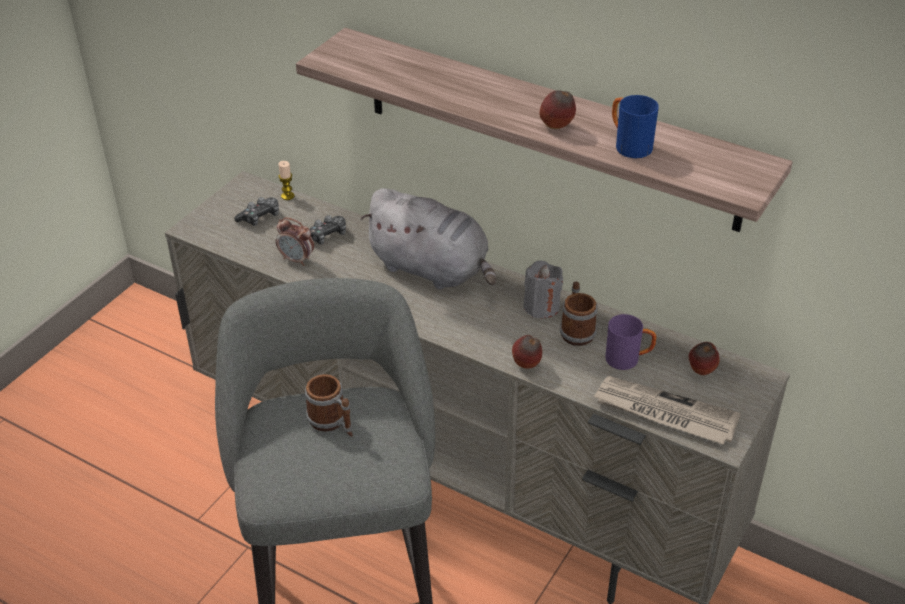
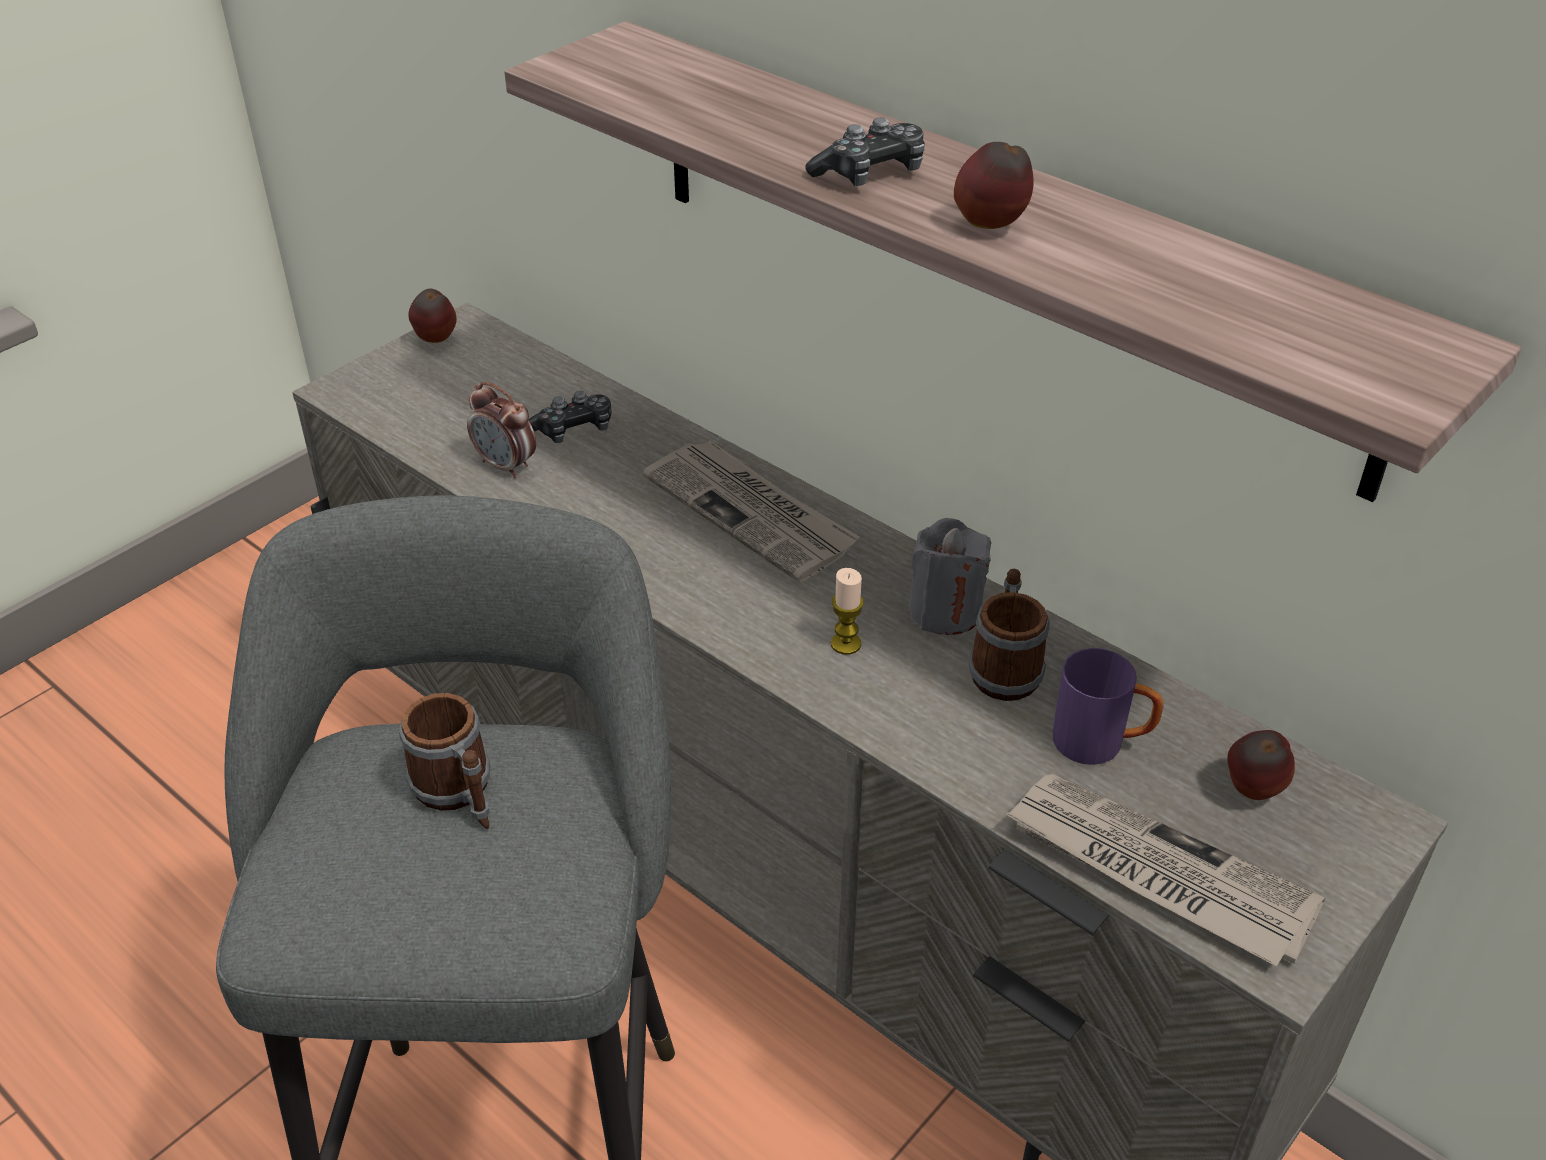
camera: 10 degrees right, 0 degrees up
(260, 217) = (467, 384): game controller -> game controller (870, 173)
(287, 196) = (529, 353): candle -> candle (846, 644)
(432, 269) = (752, 513): grey plush toy -> newspaper
(527, 366) = (887, 728): apple -> apple (436, 341)
(628, 145) = (1140, 277): blue mug -> none

